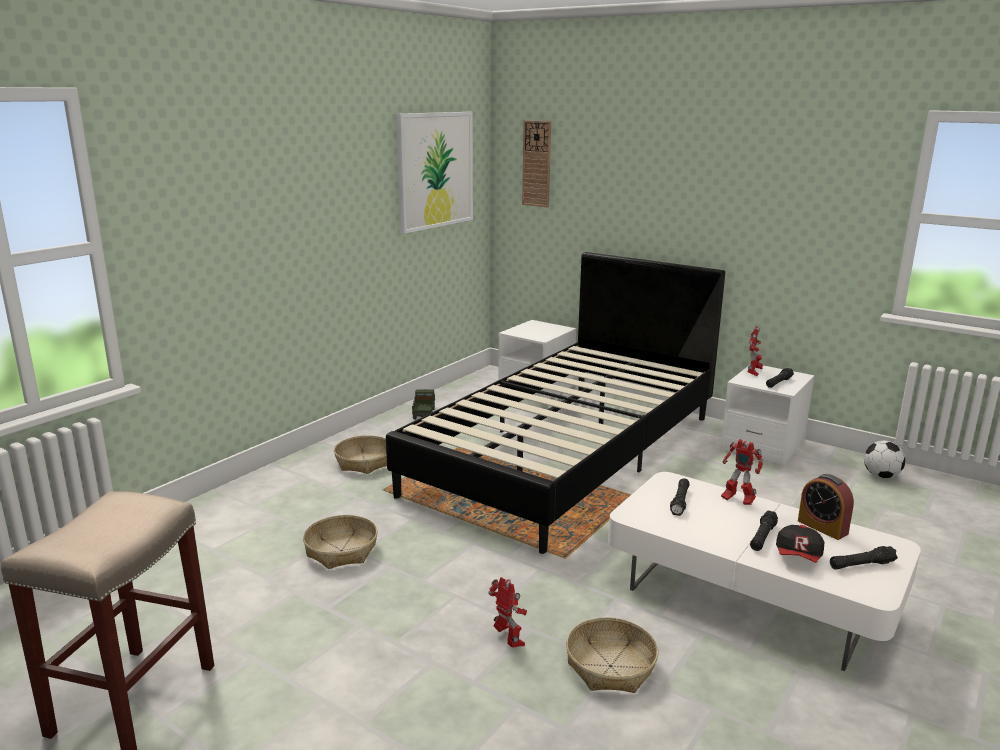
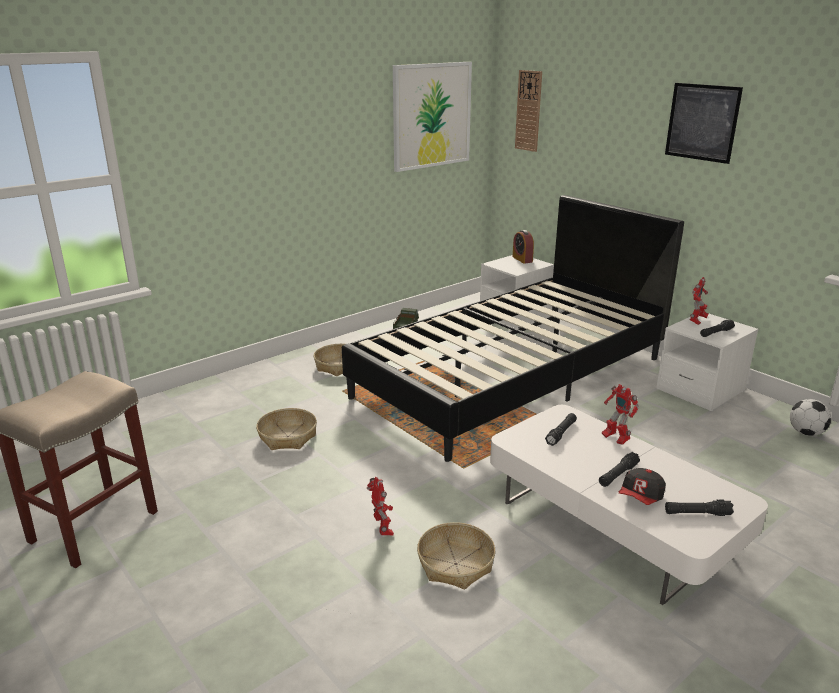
camera: 15 degrees right, 5 degrees up
(737, 168) = (702, 122): none -> picture
(822, 527) = (681, 474): alarm clock -> alarm clock (522, 259)

